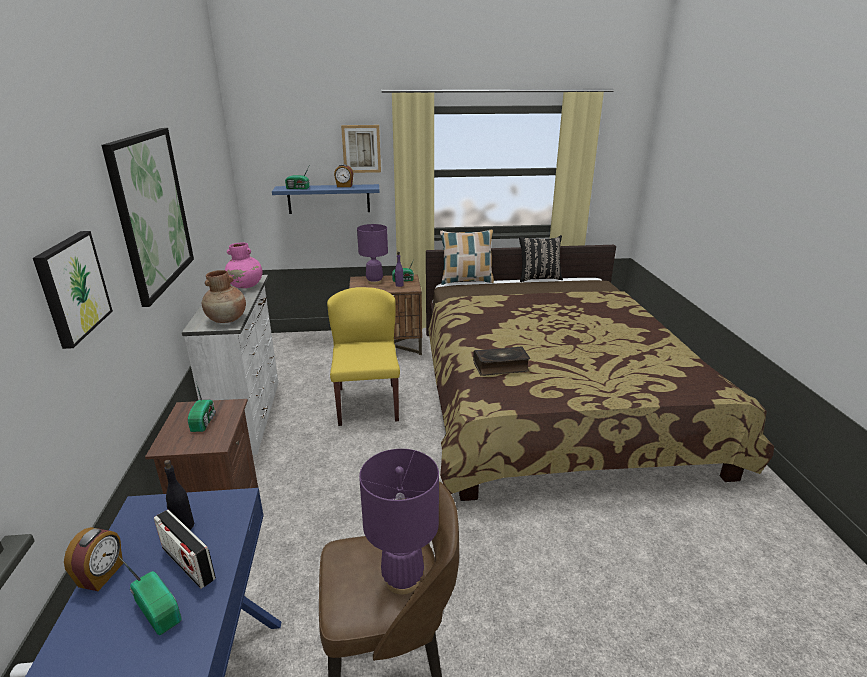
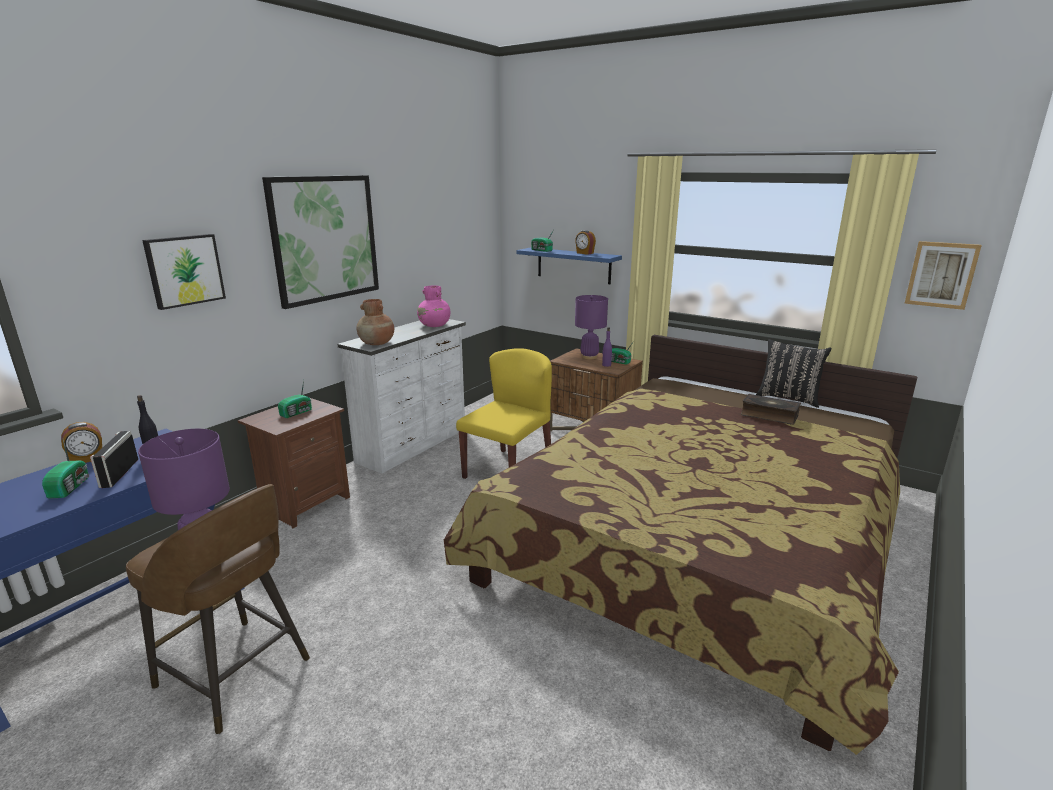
camera: 40 degrees right, 5 degrees down
(361, 148) = (609, 216): picture -> picture (941, 274)
(466, 281) = (693, 380): pillow -> none
(501, 367) = (575, 459): book -> book (769, 415)

